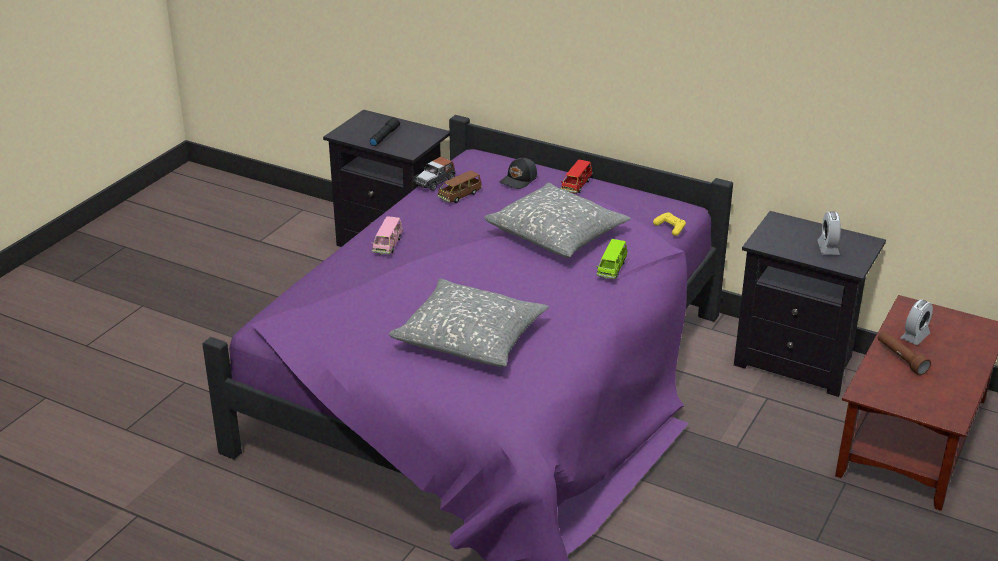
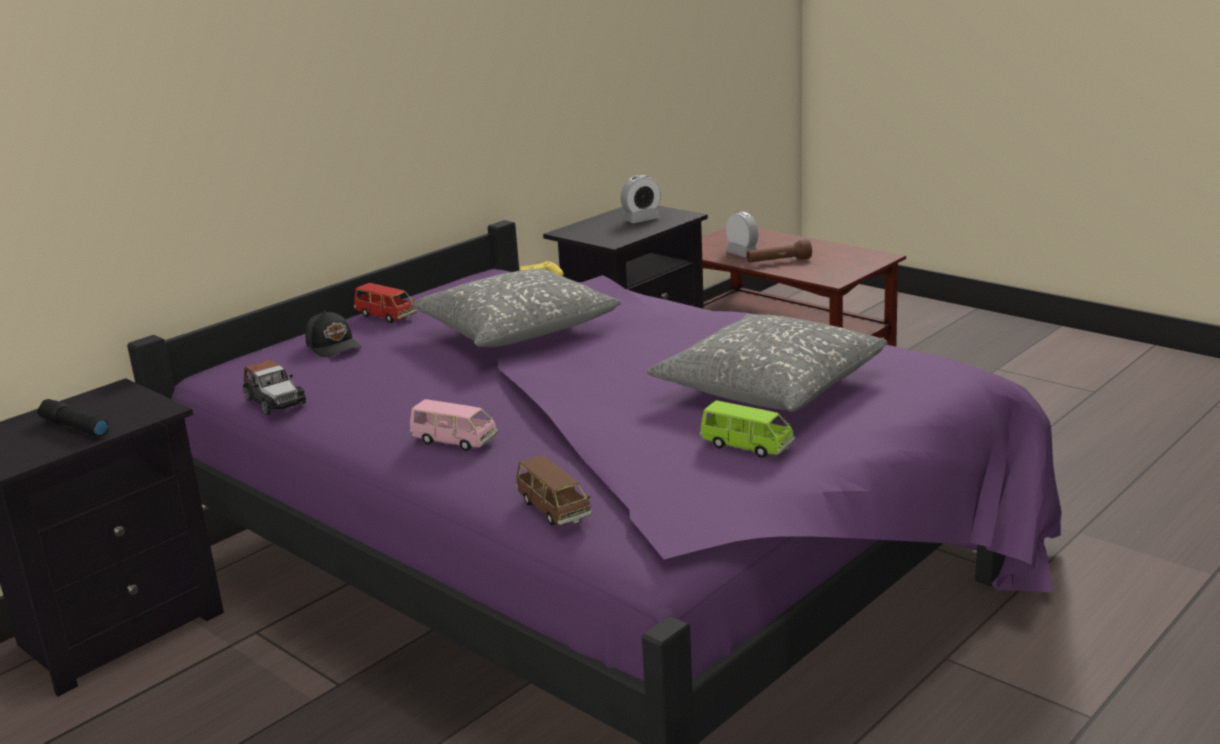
camera: 75 degrees left, 10 degrees down
(459, 195) = (341, 385): brown toy car -> brown toy car (554, 509)
(611, 269) = (631, 304): green toy car -> green toy car (746, 446)
(828, 248) = (641, 220): alarm clock -> alarm clock turned 45 degrees counterclockwise

